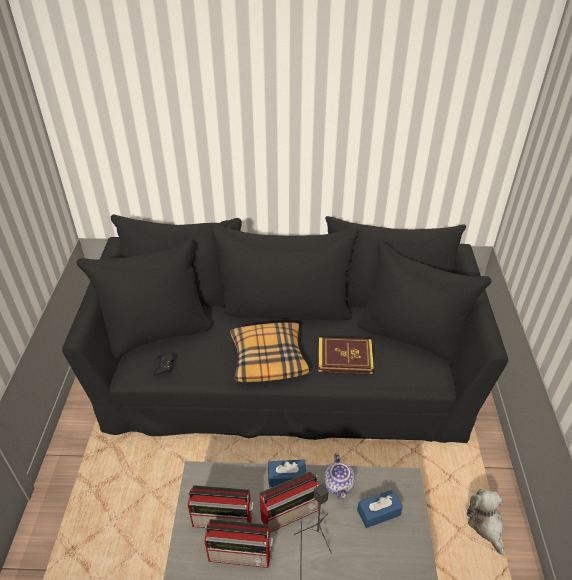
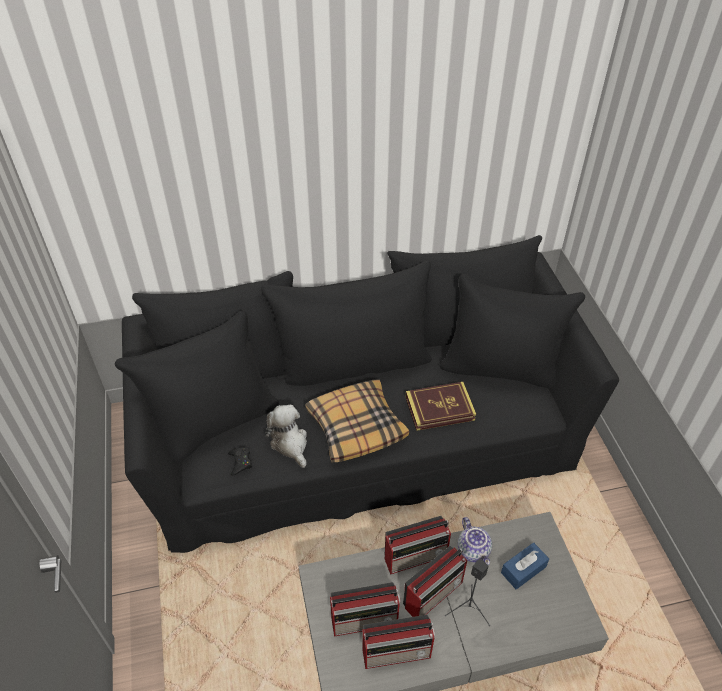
camera: 15 degrees left, 5 degrees up
(287, 477) = (416, 556): blue tissue box -> radio
(485, 525) = (617, 552): plush toy -> plush toy (290, 443)

